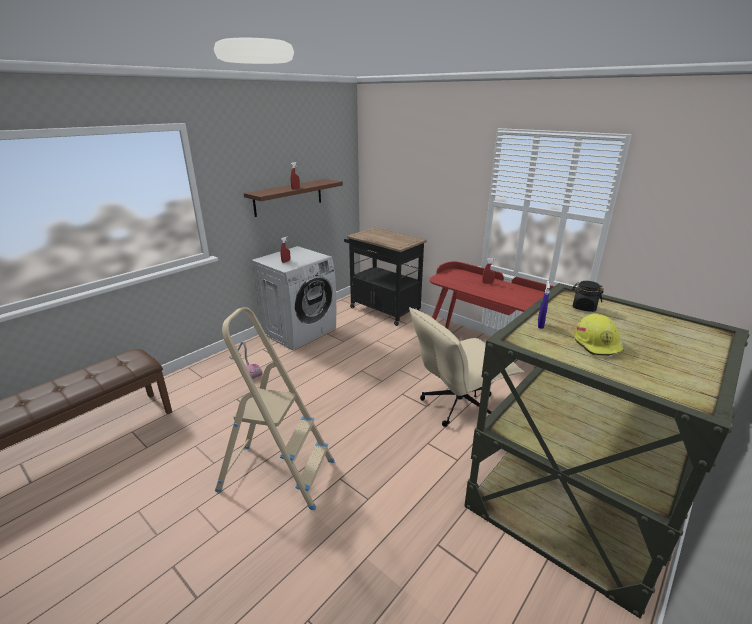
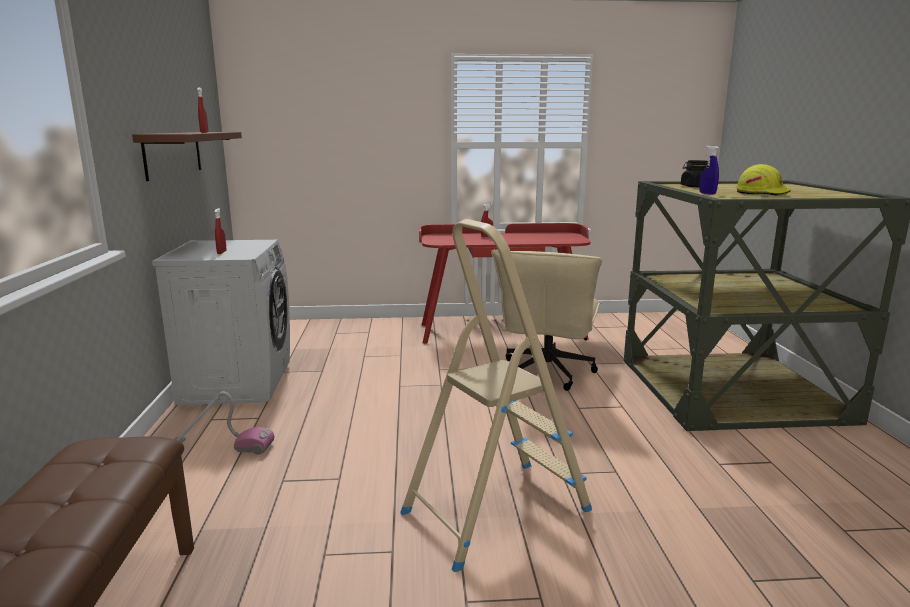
camera: 45 degrees left, 10 degrees down
(383, 310) = (315, 330): black cart -> none

